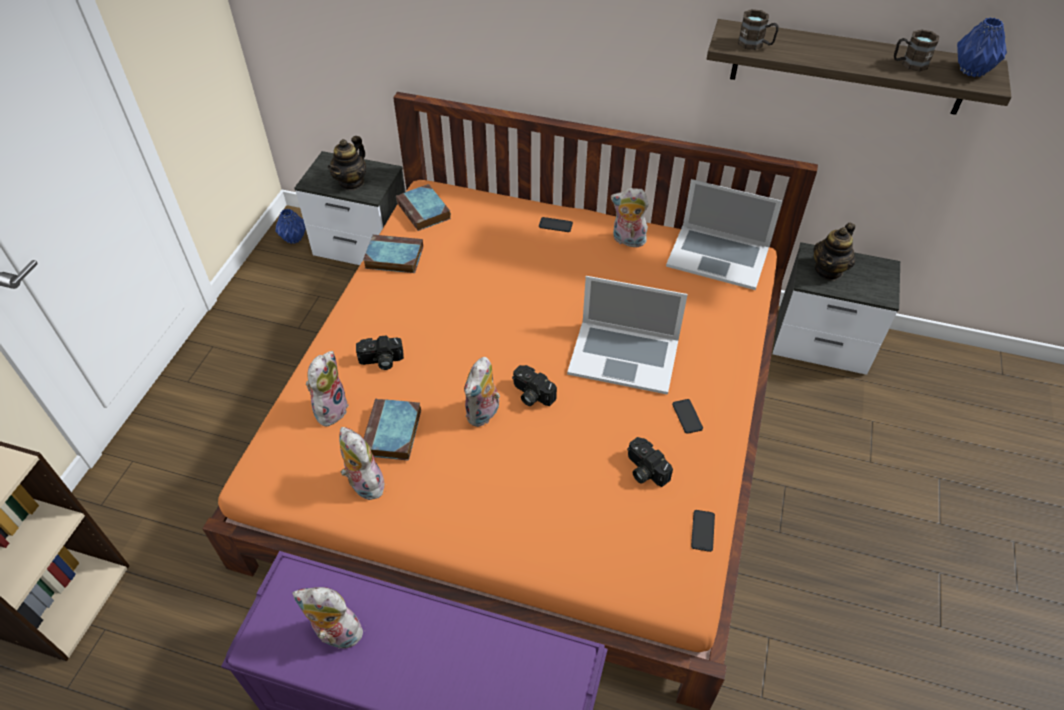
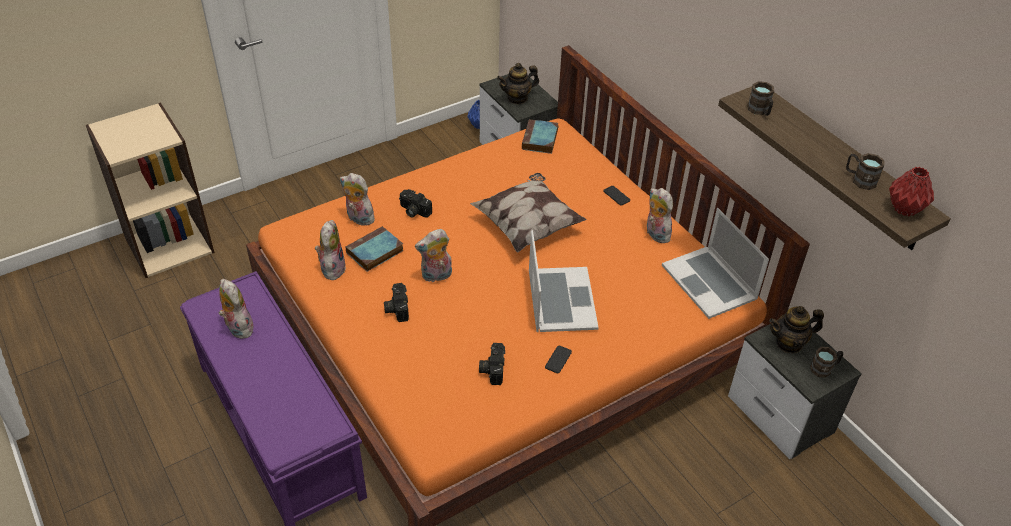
camera: 40 degrees right, 5 degrees down
(330, 408) = (358, 219): plush toy -> plush toy turned 120 degrees counterclockwise
(392, 257) = (488, 157): book -> none
(510, 303) = (527, 225): none -> pillow
(531, 395) = (476, 283): camera -> camera (396, 308)
(624, 356) = (561, 299): laptop -> laptop turned 150 degrees counterclockwise
(702, 530) = (486, 424): phone -> none
(874, 274) = (824, 368): none -> brown mug
(973, 71) = (905, 209): blue vase -> red vase

